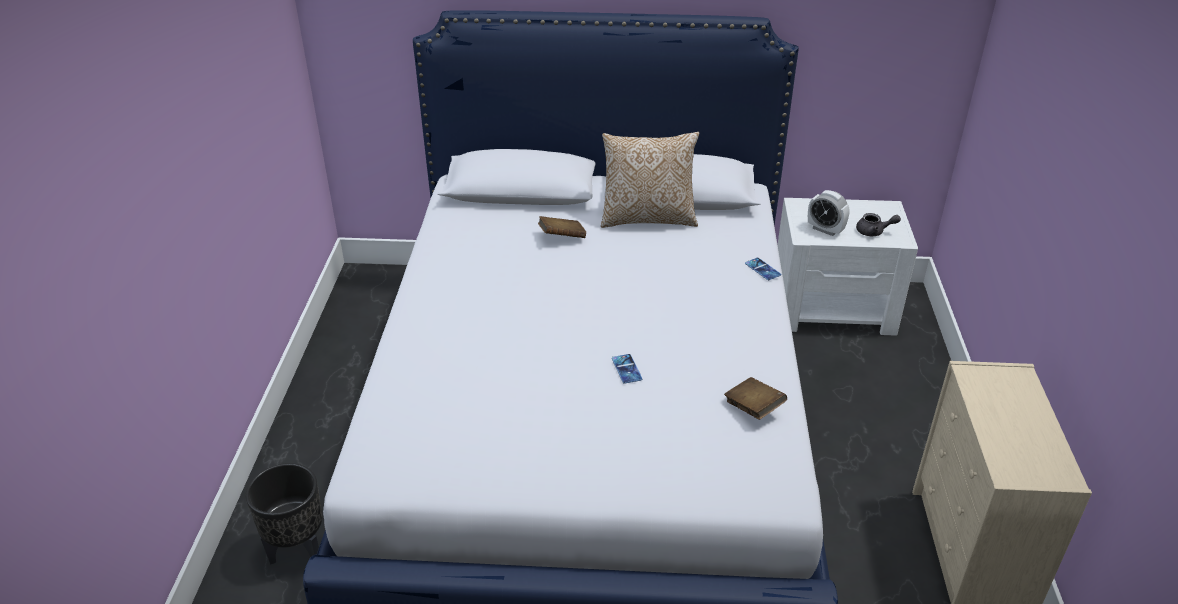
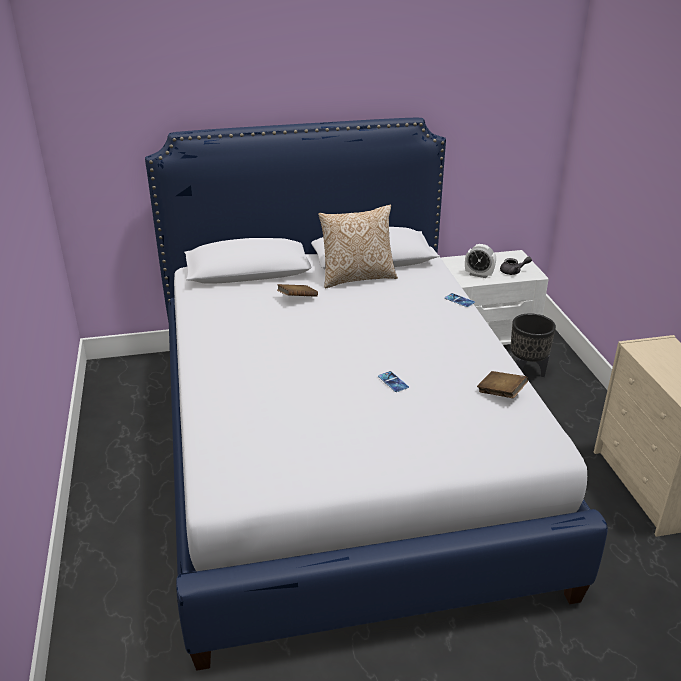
camera: 15 degrees left, 5 degrees down
(299, 551) = (131, 589): black planter -> black planter (526, 372)

